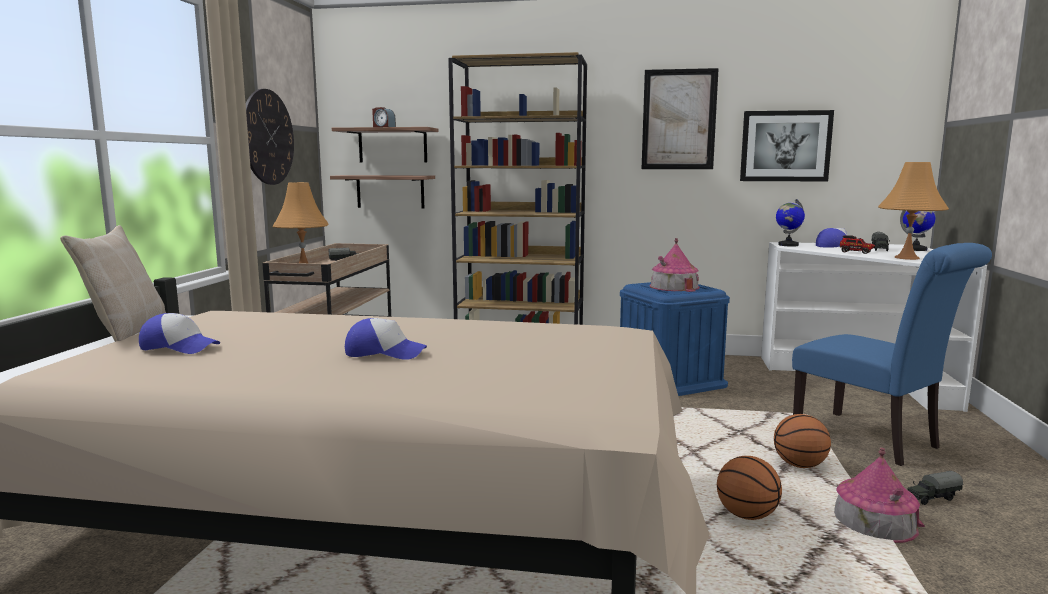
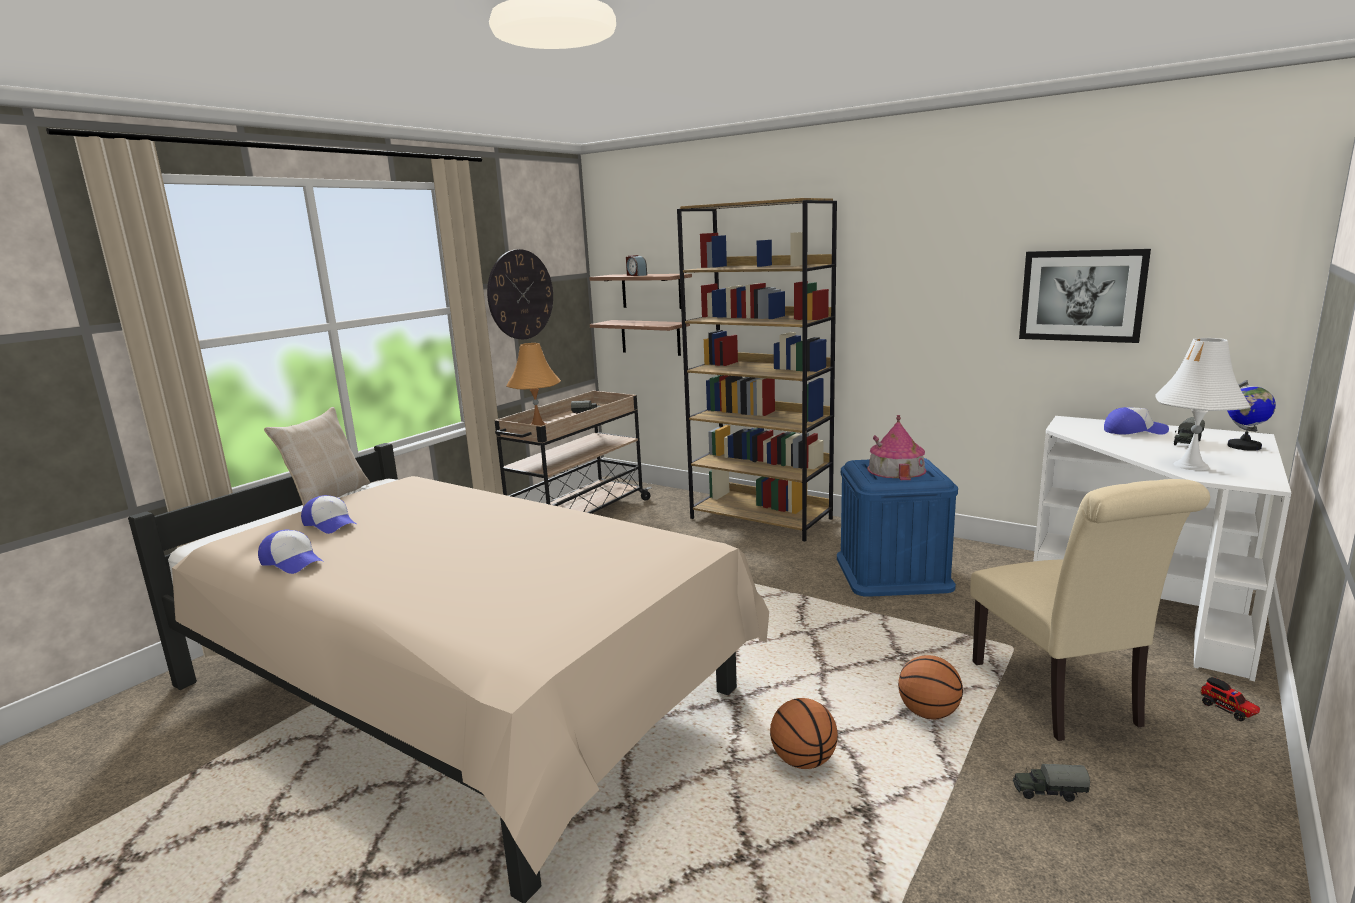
camera: 25 degrees right, 5 degrees up
(385, 353) = (452, 553): cap -> cap (293, 562)
(679, 119) = (944, 262): picture -> none
(788, 245) = (1067, 424): globe -> none
(856, 252) = (1136, 448): toy truck -> toy truck (1228, 710)
(873, 440) = (1061, 698): blue chair -> beige chair
(874, 521) = (940, 803): toy house -> none
(906, 258) = (1191, 465): orange table lamp -> white table lamp

